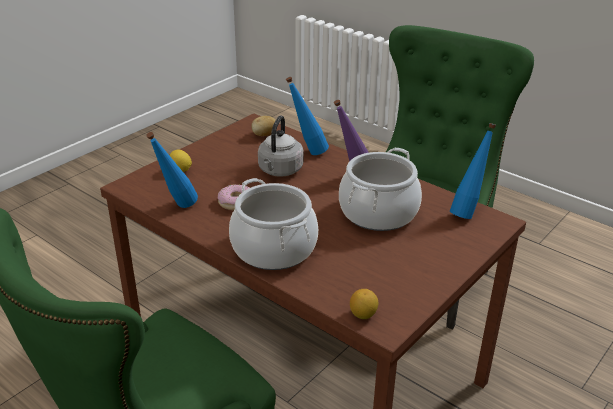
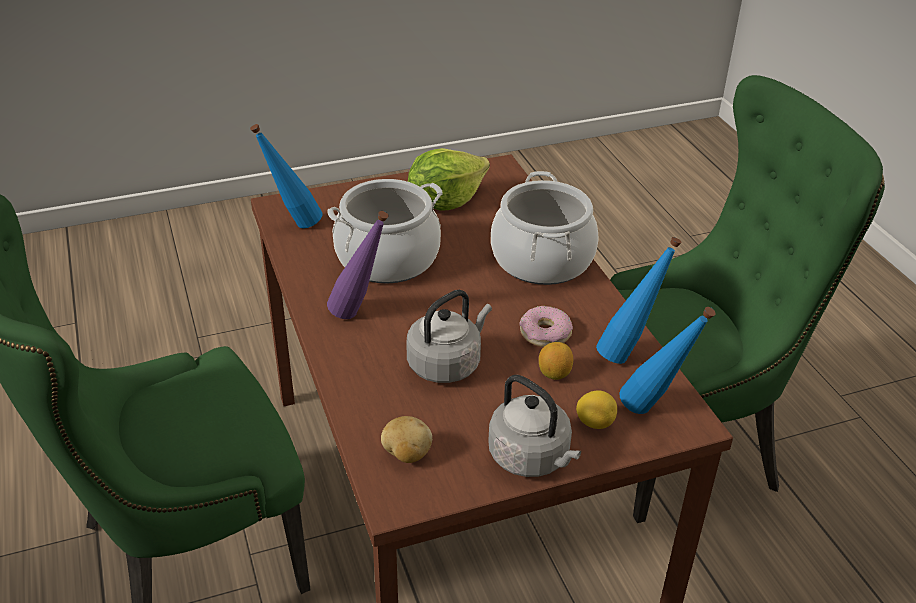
camera: 150 degrees left, 5 degrees up
(204, 150) = (532, 458): none -> grey kettle
(307, 152) = (375, 384): blue bottle -> blue bottle (654, 411)
(363, 315) = (509, 180): lemon -> lemon (554, 374)
(391, 270) = (445, 201): none -> lettuce

